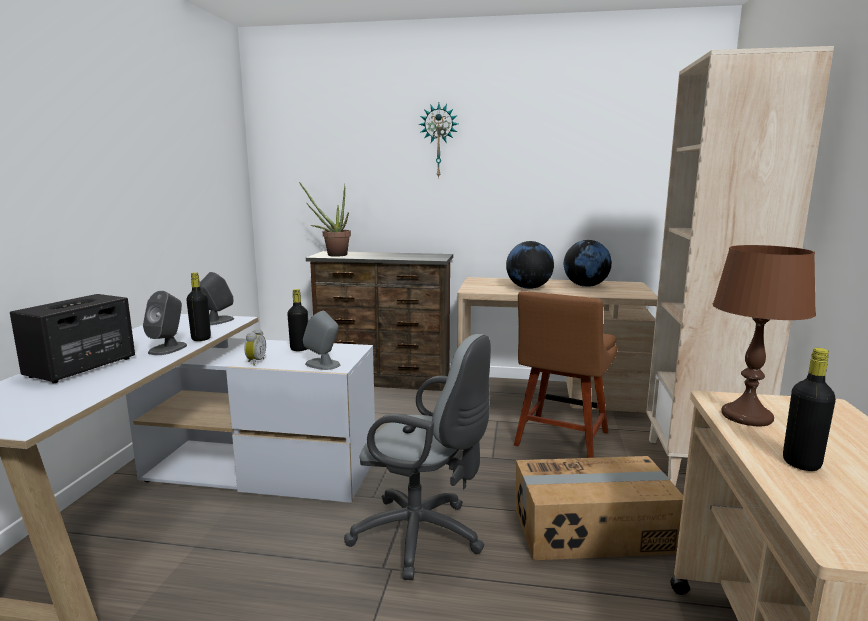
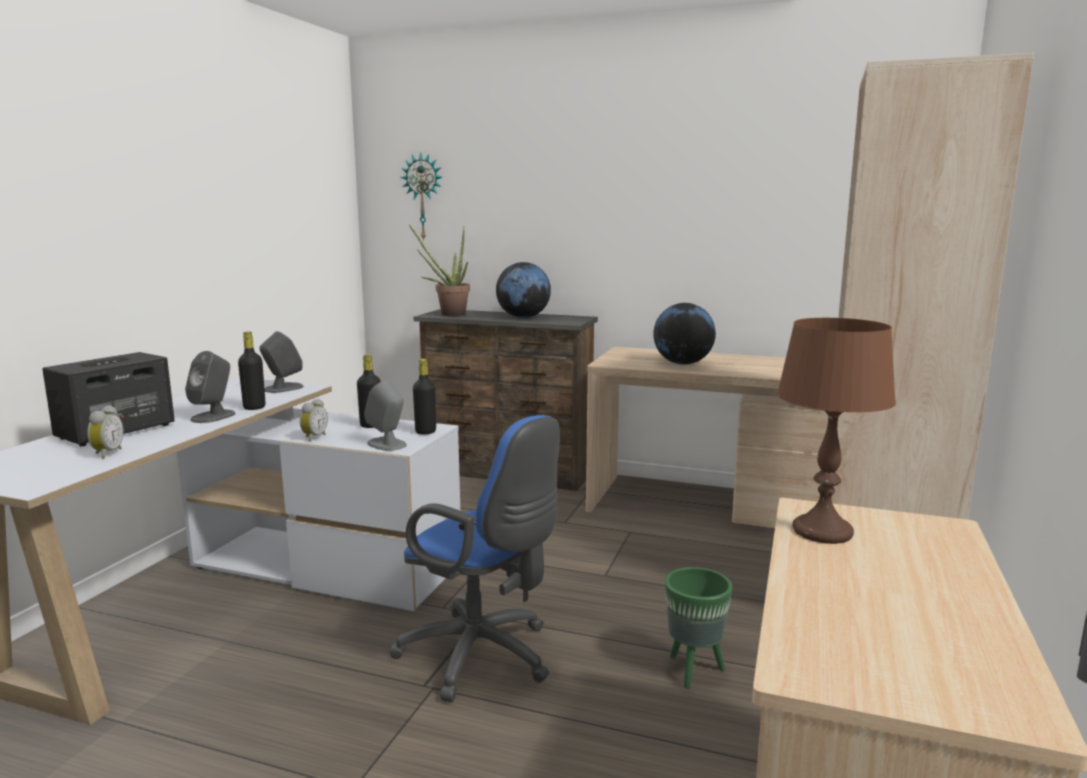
camera: 10 degrees right, 0 degrees up
(83, 389) = (106, 453): none -> alarm clock
(423, 537) = (483, 657): grey office chair -> blue office chair
(439, 141) = (582, 173): wall clock -> wall clock (423, 197)
(560, 440) = (701, 562): brown chair -> none
(585, 286) = (761, 363): globe -> globe (523, 317)
(592, 531) = (694, 671): cardboard box -> green planter
(801, 463) = (839, 587): black bottle -> black bottle (425, 432)

